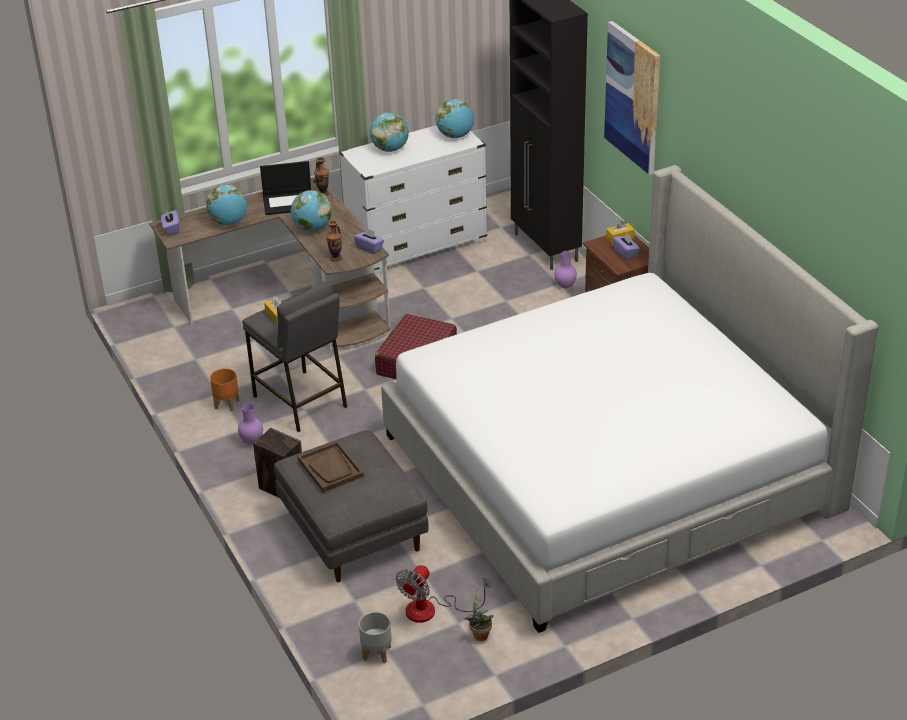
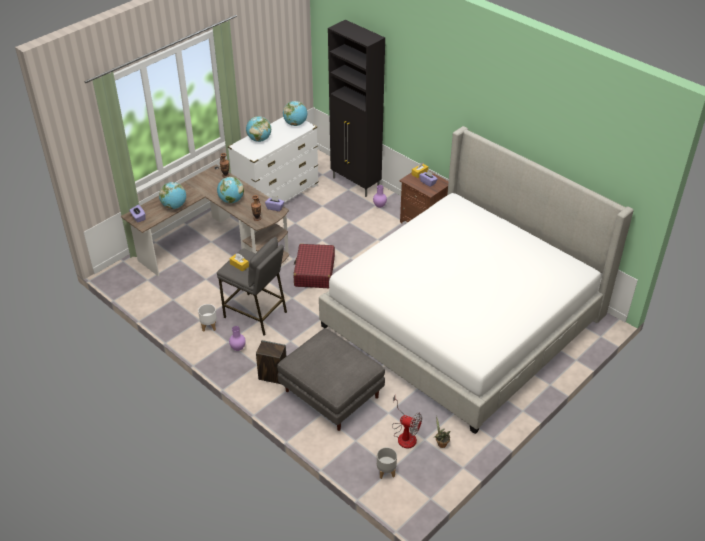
camera: 20 degrees left, 5 degrees up
(226, 404) = (209, 326): orange planter -> white planter
(289, 202) = (207, 185): laptop -> none
(330, 468) = (317, 360): brown tray -> none
(432, 610) = (405, 435): fan -> fan turned 75 degrees counterclockwise
(633, 97) = (423, 87): picture -> none

